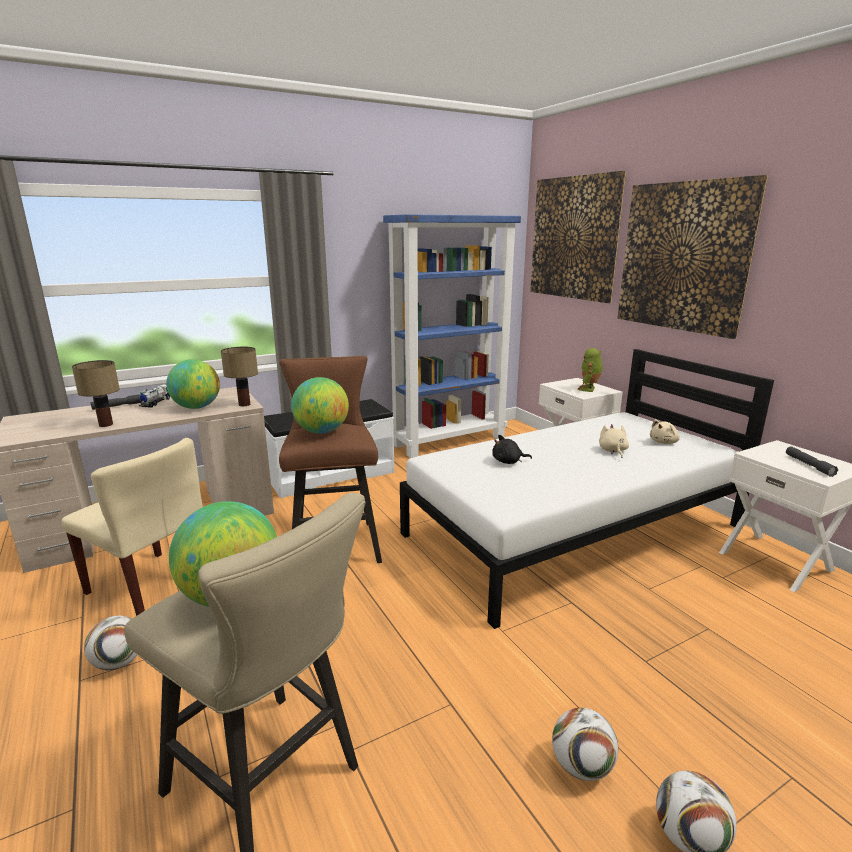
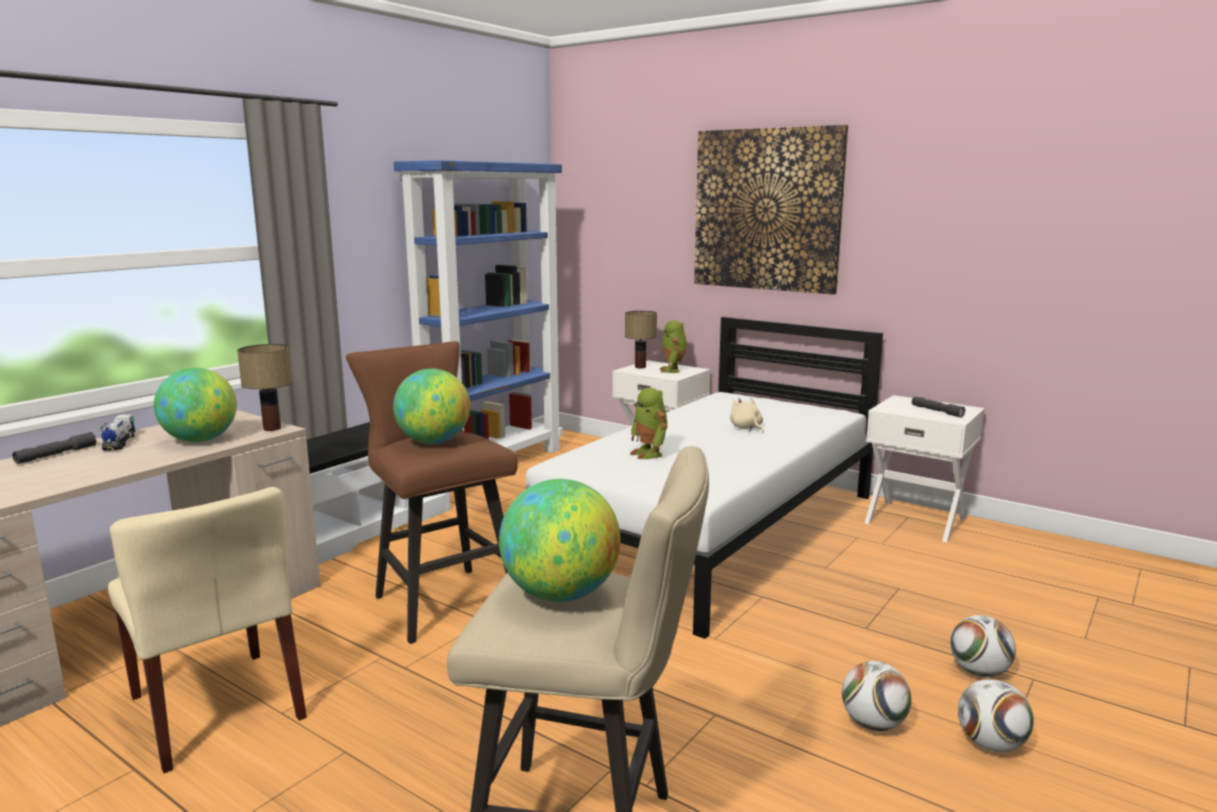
camera: 25 degrees left, 5 degrees down
(106, 424) = (79, 477): table lamp -> table lamp (640, 367)
(118, 662) = (257, 799): football -> football (978, 672)
(153, 587) = (218, 707): beige chair -> beige chair turned 45 degrees clockwise
(508, 462) = (649, 453): black plush toy -> toy robot
(574, 238) = (624, 191): picture -> none
(664, 442) = (787, 414): beige plush toy -> none

